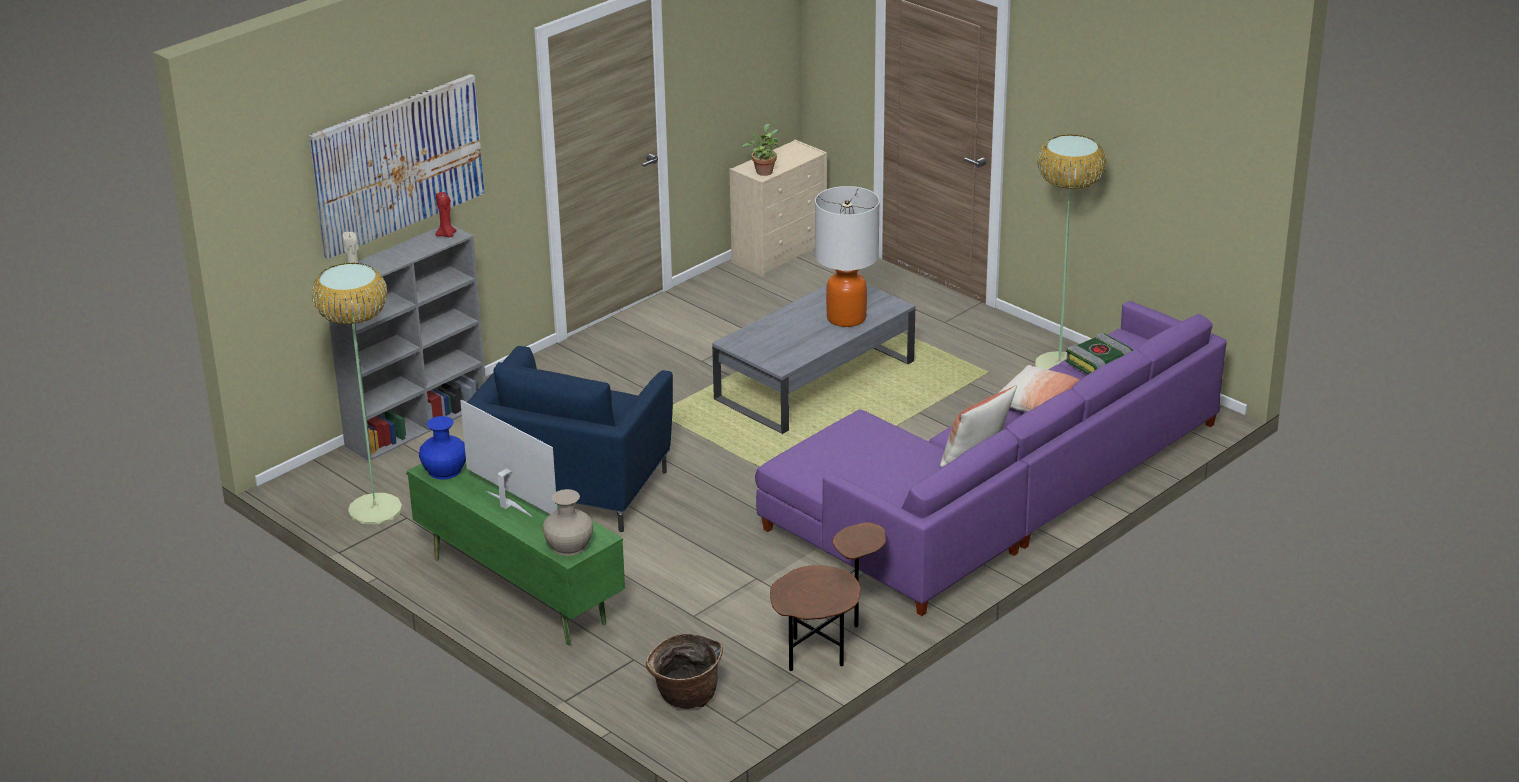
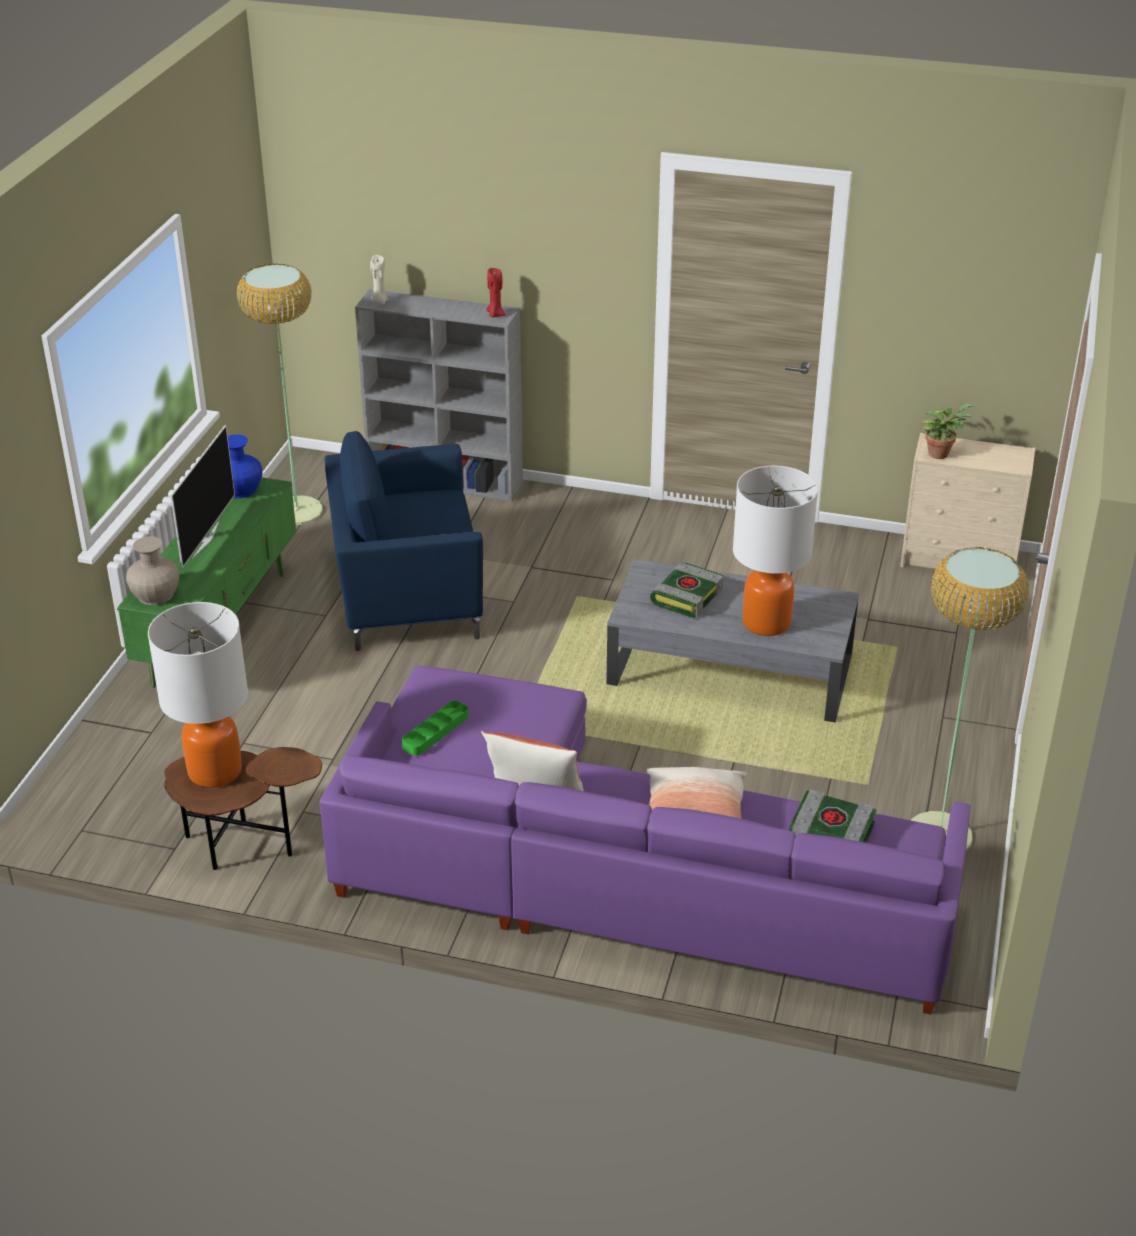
camera: 60 degrees right, 5 degrees up
(398, 164) = (467, 221): picture -> none
(685, 697) = (106, 785): basket -> none
(782, 337) = (686, 596): none -> book
(804, 590) = (214, 771): none -> table lamp
(861, 475) = (435, 731): none -> green tray

